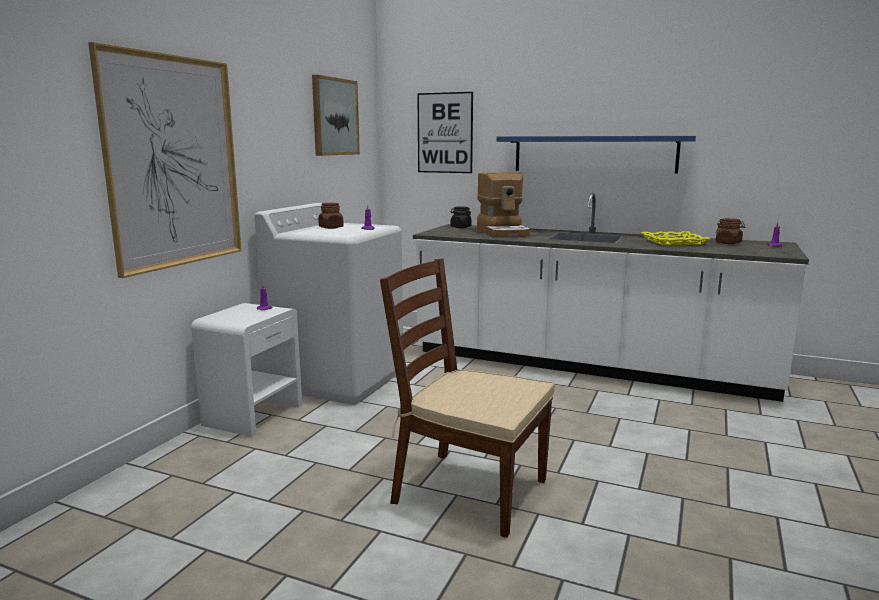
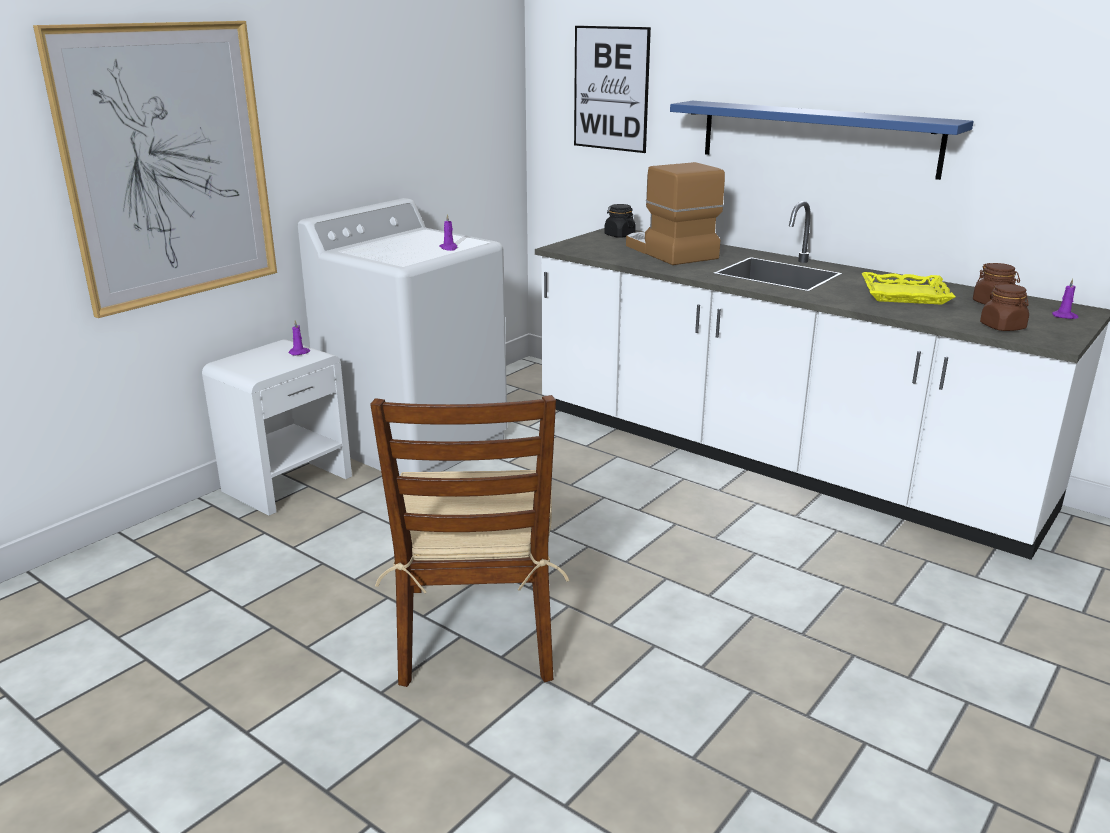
camera: 15 degrees right, 10 degrees up
(331, 227) = (404, 241): brown jar -> brown jar (1002, 327)
(334, 117) = (440, 69): picture -> none
(468, 491) = (478, 633): brown chair -> brown chair turned 135 degrees counterclockwise
(503, 232) = (669, 252): coffee machine -> coffee machine turned 150 degrees clockwise

